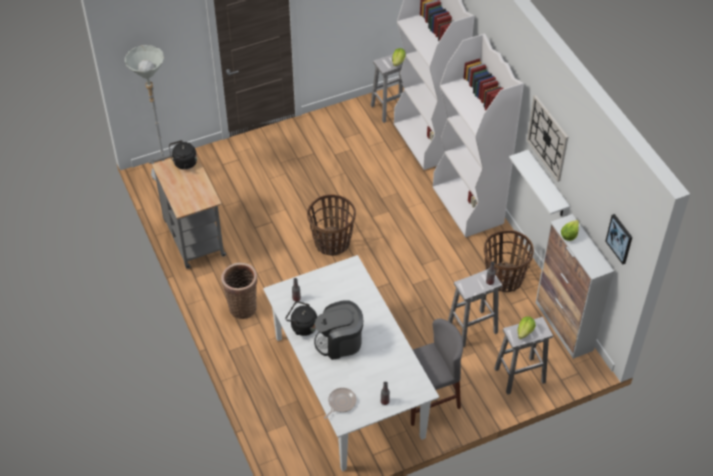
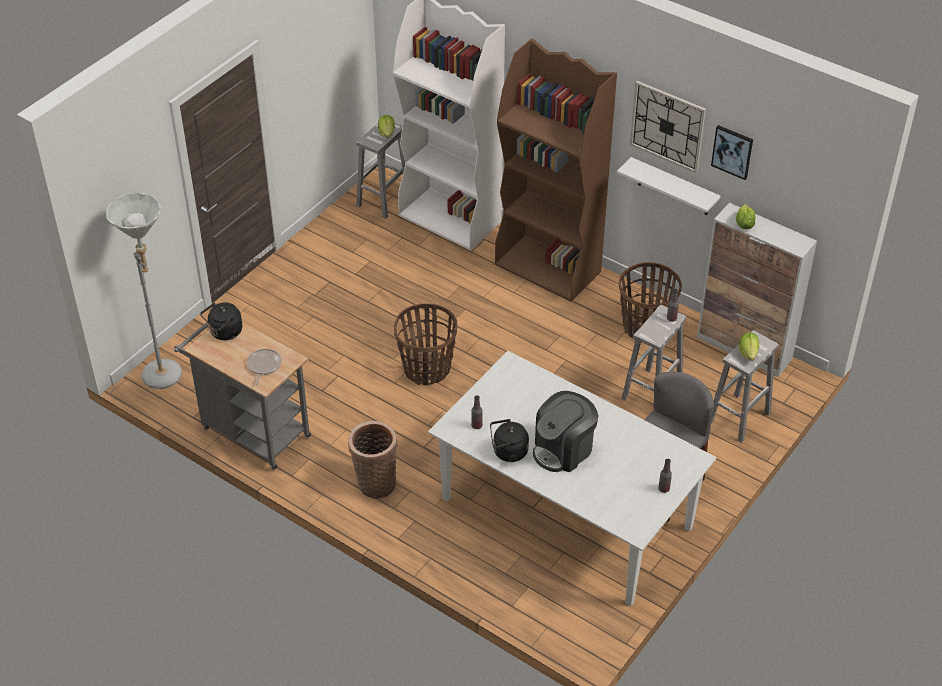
camera: 30 degrees left, 5 degrees down
(341, 403) = (617, 512): frying pan -> frying pan (263, 366)
(468, 206) = (548, 268): white bookcase -> brown bookcase
(620, 238) = (819, 197): picture -> picture (732, 151)

